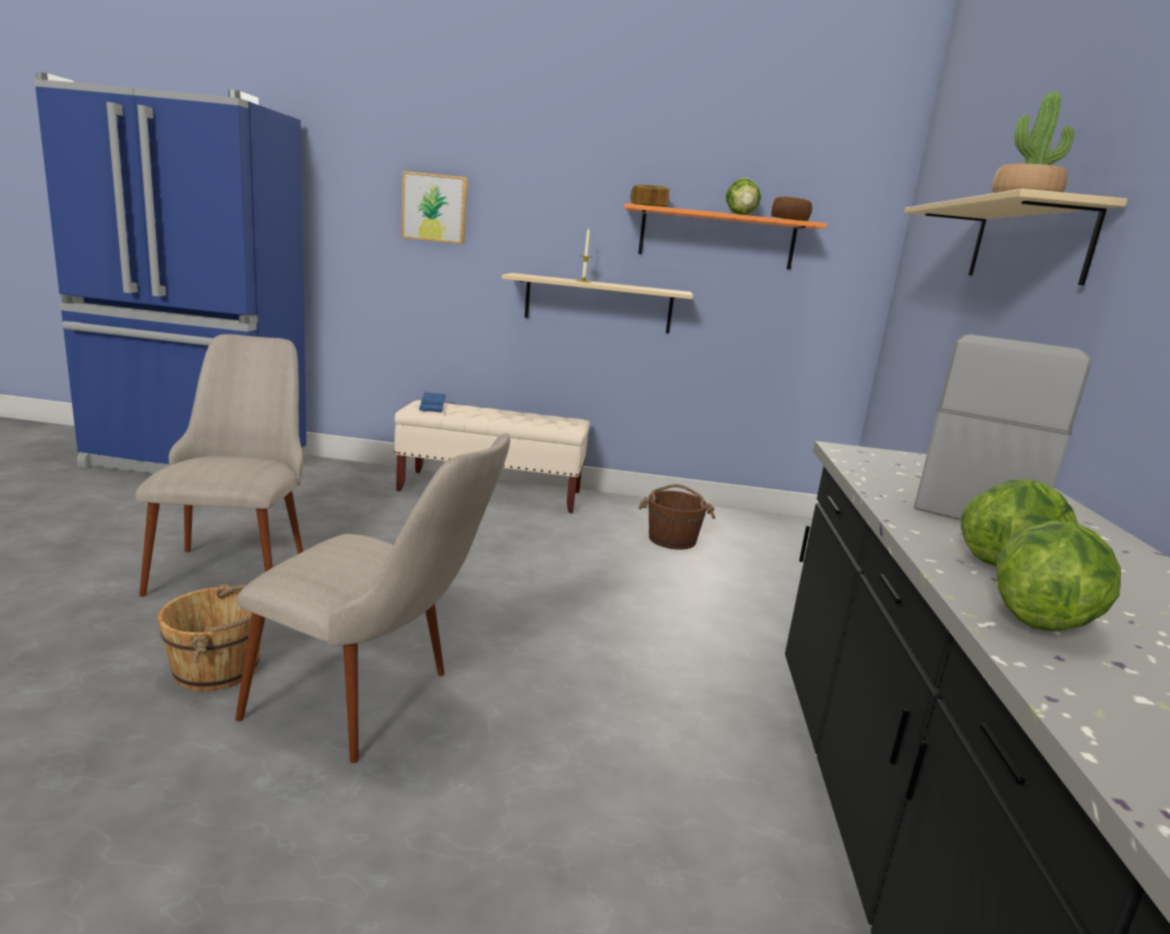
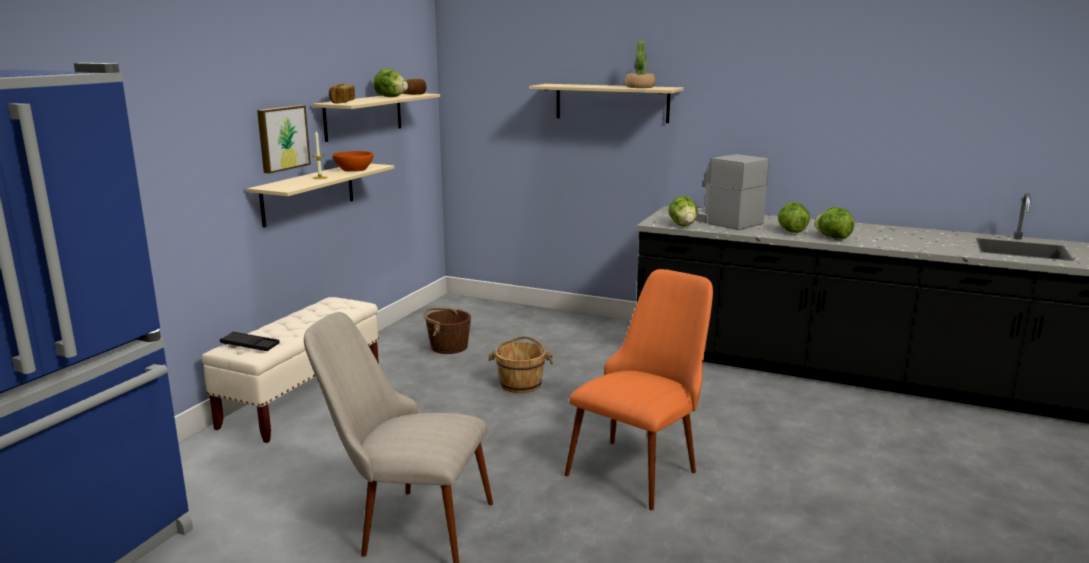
camera: 70 degrees left, 0 degrees up
(219, 669) = (591, 520): brown bucket -> brown bucket (521, 384)
(376, 704) = (642, 464): beige chair -> orange chair
(432, 406) = (250, 345): blue tray -> black tray
(435, 208) = (171, 143): picture -> picture (282, 138)
(643, 288) = (354, 169): none -> orange bowl
(716, 238) = (363, 116): orange shelf -> beige shelf
(868, 468) = (683, 225): none -> lettuce

